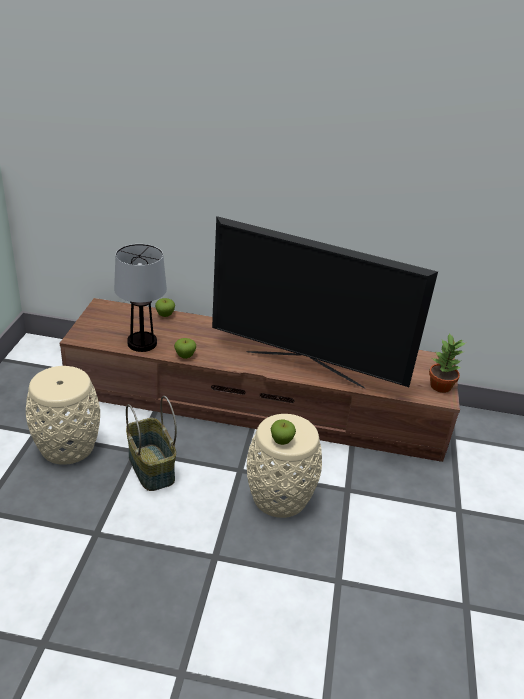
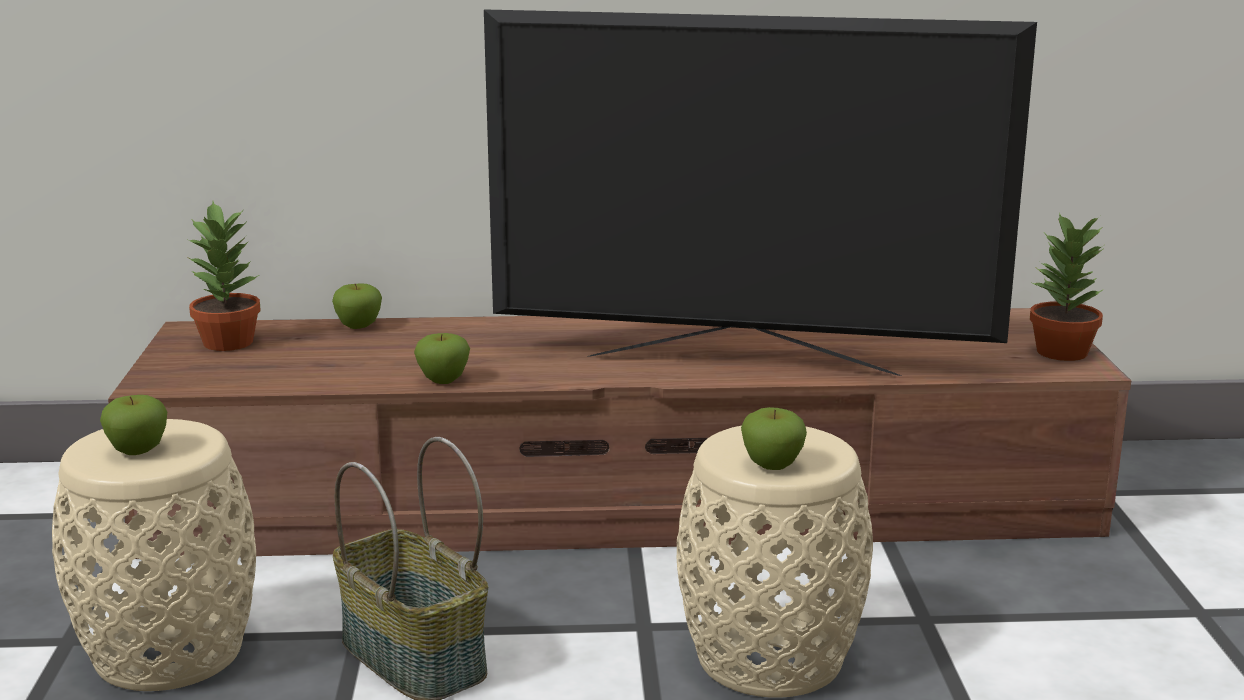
camera: 10 degrees left, 15 degrees down
(56, 384) = (138, 451): none -> apple
(113, 316) = (229, 342): none -> potted plant
(142, 343) = (325, 373): table lamp -> none

